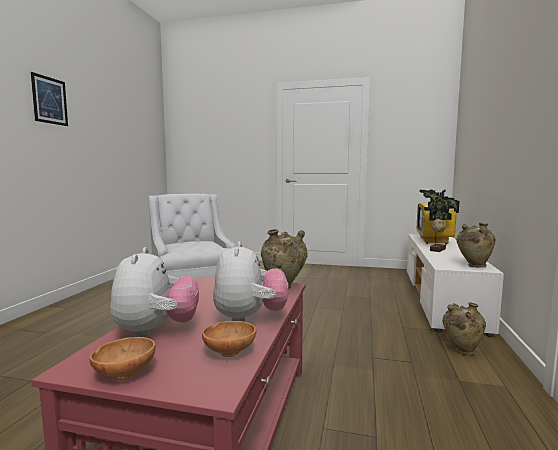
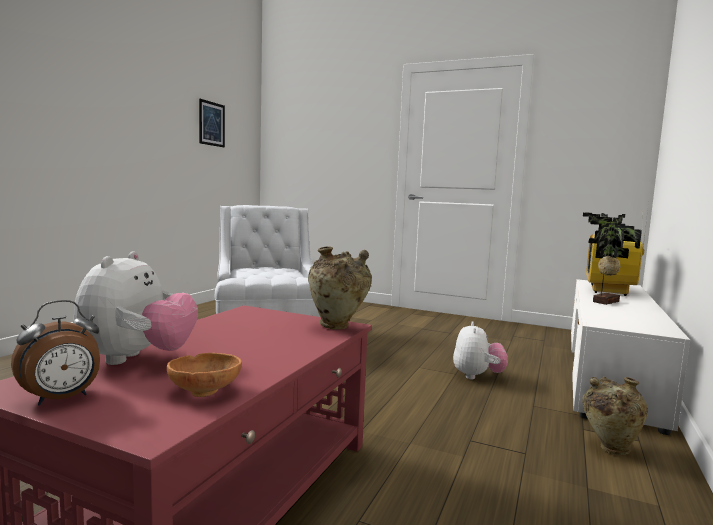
camera: 10 degrees right, 0 degrees up
(50, 100) = (109, 83): picture -> picture (211, 124)
(124, 373) = (62, 399): brown bowl -> alarm clock
(250, 318) = (263, 357): plush toy -> plush toy (477, 376)
(473, 266) = (647, 326): beige vase -> none

